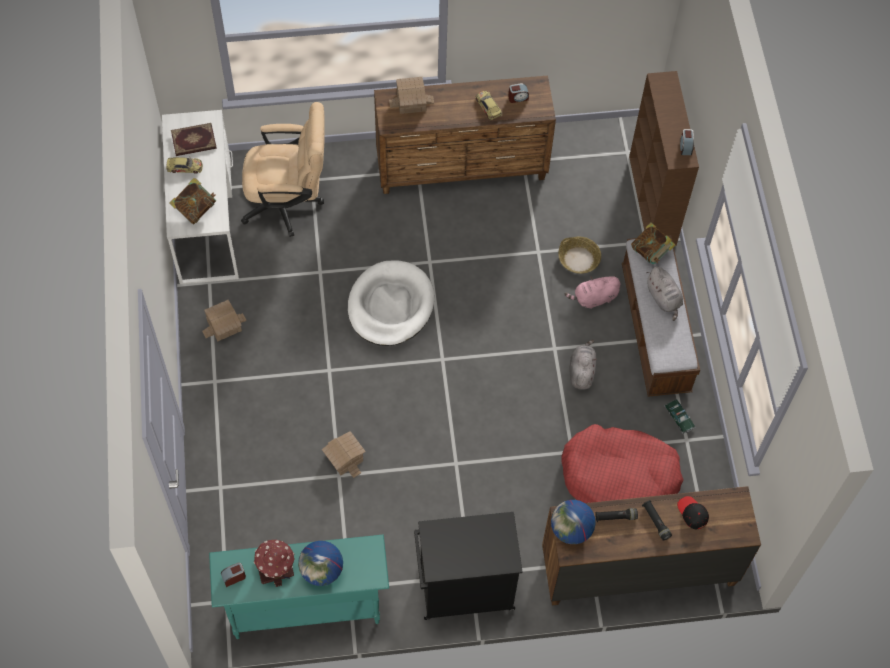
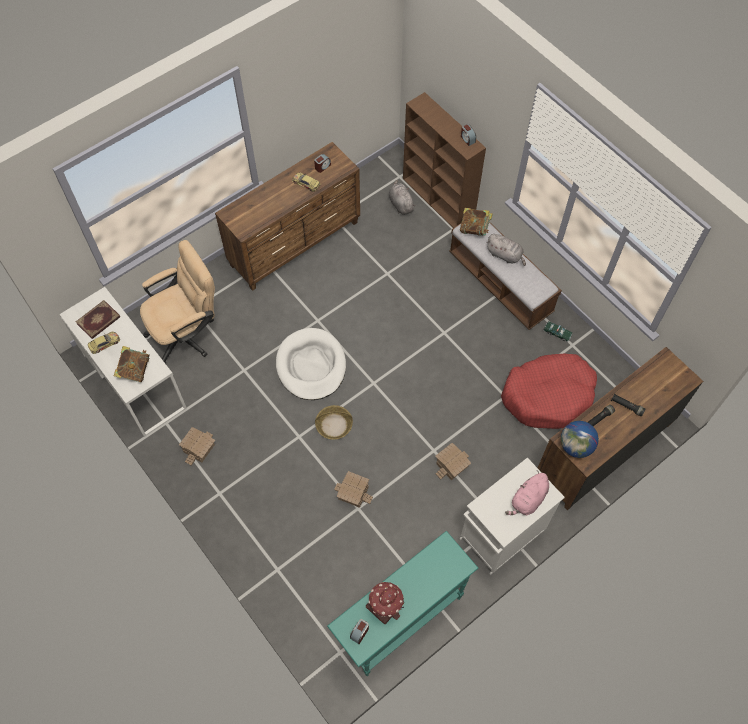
camera: 30 degrees left, 0 degrees up
(322, 570) = (421, 586): globe -> none
(411, 102) = (248, 208): toy house -> toy house (452, 465)
(463, 588) = (501, 535): black cabinet -> white cabinet
(579, 259) = (418, 263): basket -> basket (334, 425)
(581, 371) = (473, 338): grey plush toy -> grey plush toy (400, 204)
(594, 298) = (446, 284): pink plush toy -> pink plush toy (528, 500)
(692, 513) = (645, 386): black cap -> none

